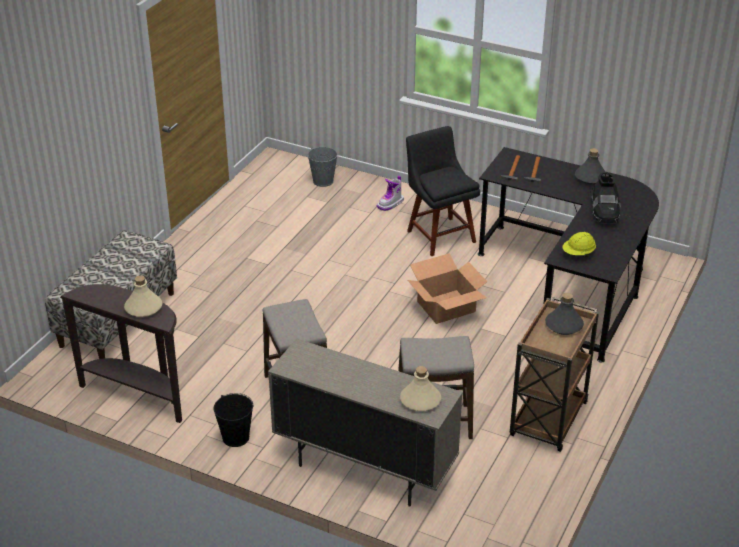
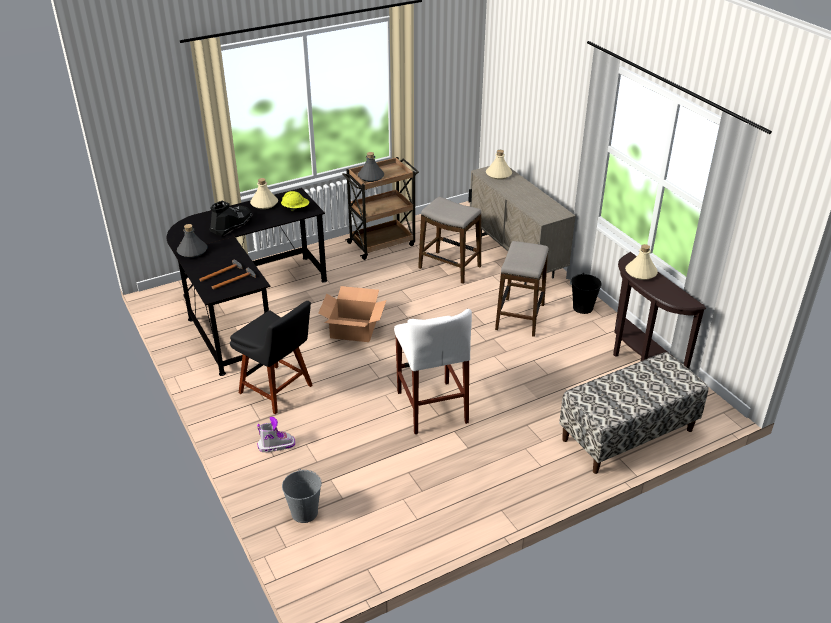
camera: 145 degrees left, 0 degrees up
(303, 273) = (432, 407): none -> white stool
(439, 234) = (278, 390): black chair -> black chair turned 60 degrees counterclockwise
(617, 246) = (264, 203): none -> beige bottle

